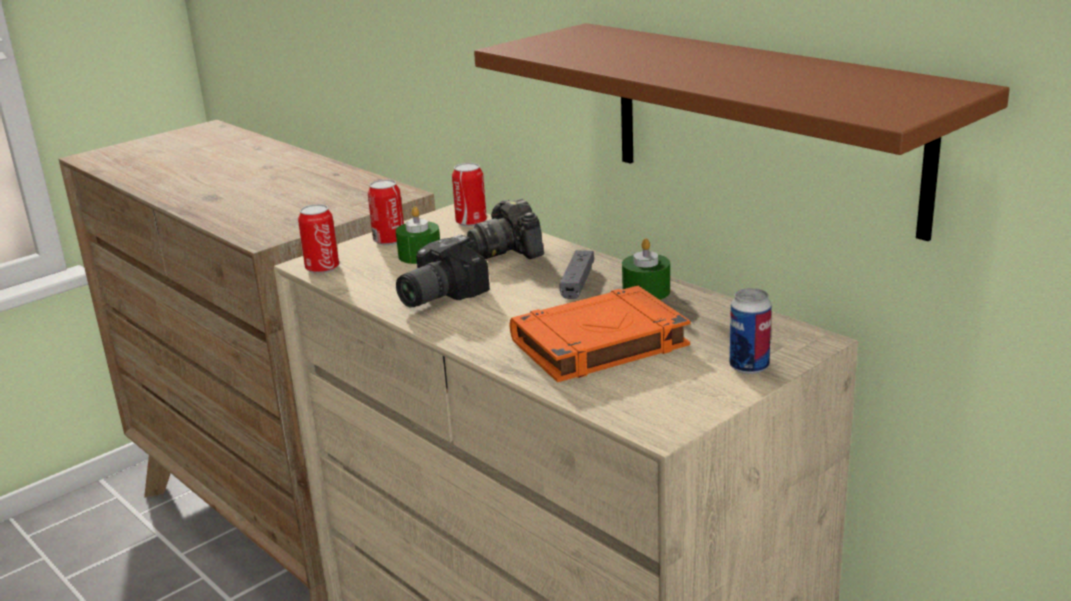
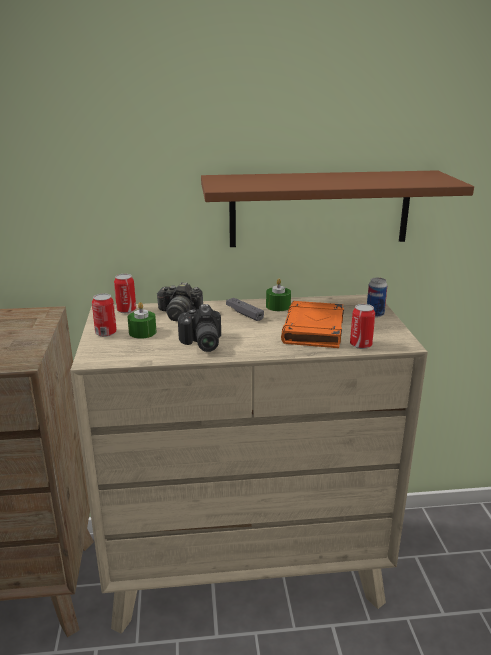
camera: 55 degrees left, 0 degrees up
(322, 268) = (106, 358): can -> can (361, 345)

